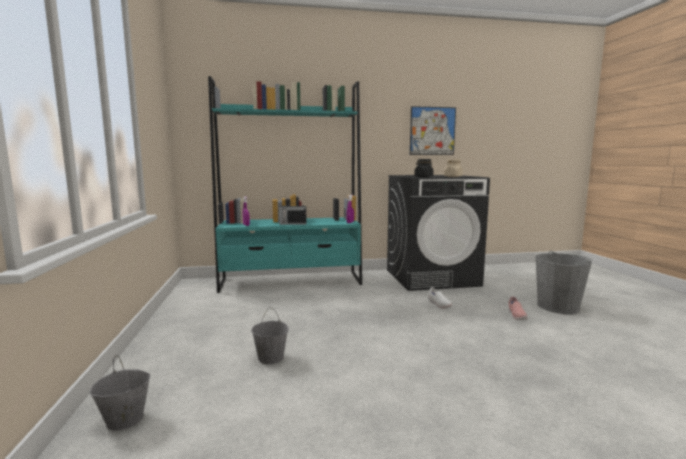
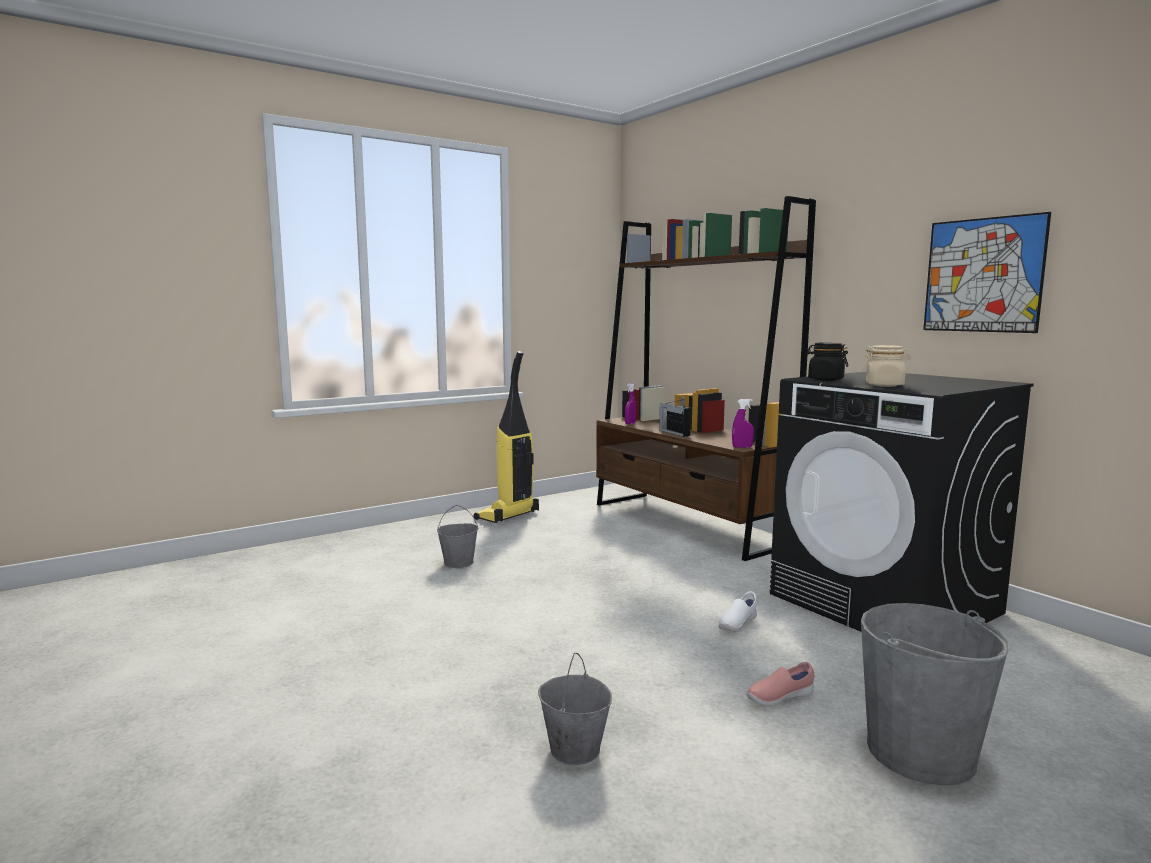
camera: 65 degrees right, 0 degrees up
(124, 420) = (335, 546): grey bucket -> grey bucket (574, 749)
(188, 322) = (507, 516): none -> vacuum cleaner
(291, 281) = (687, 523): turquoise bookcase -> brown bookcase

